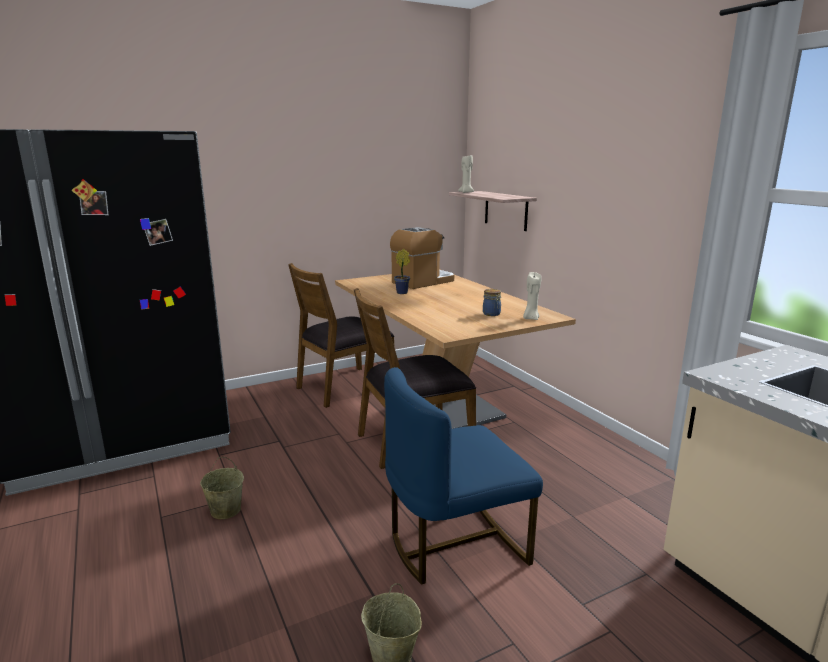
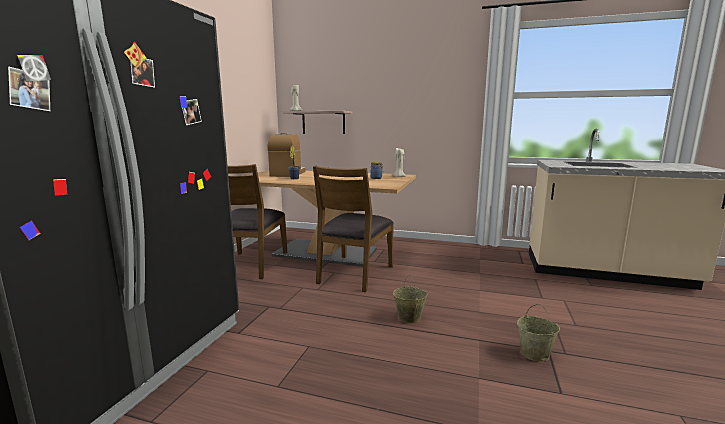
camera: 45 degrees left, 5 degrees down
(225, 510) = (318, 355): beige bucket -> beige bucket (408, 318)
(454, 544) = (464, 303): blue chair -> none

